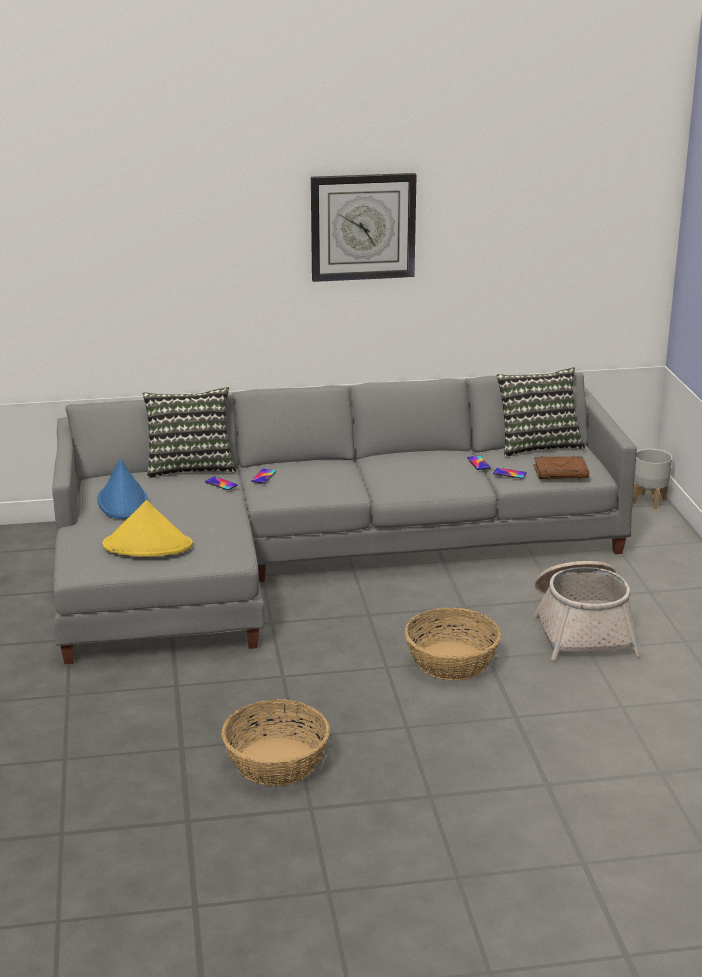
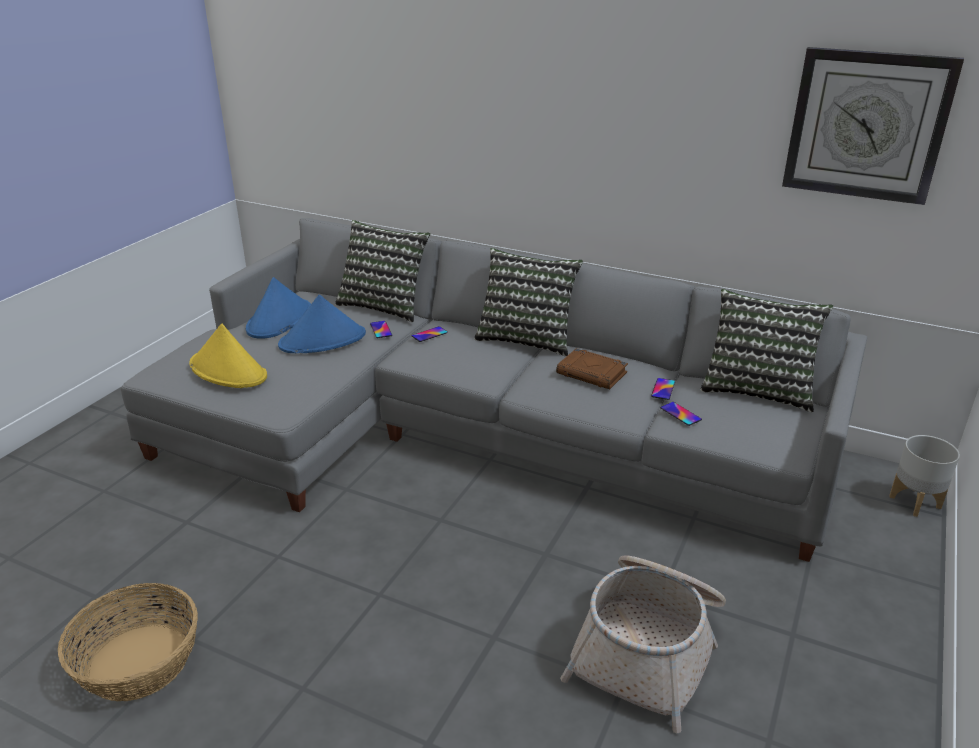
camera: 35 degrees right, 5 degrees up
(188, 504) = (323, 340): none -> blue hat
(341, 458) = (527, 338): none -> pillow
(363, 227) = (607, 78): wall clock -> wall clock (867, 125)
(452, 661) = (452, 621): basket -> none
(561, 472) = (745, 433): brown book -> brown book (592, 373)

